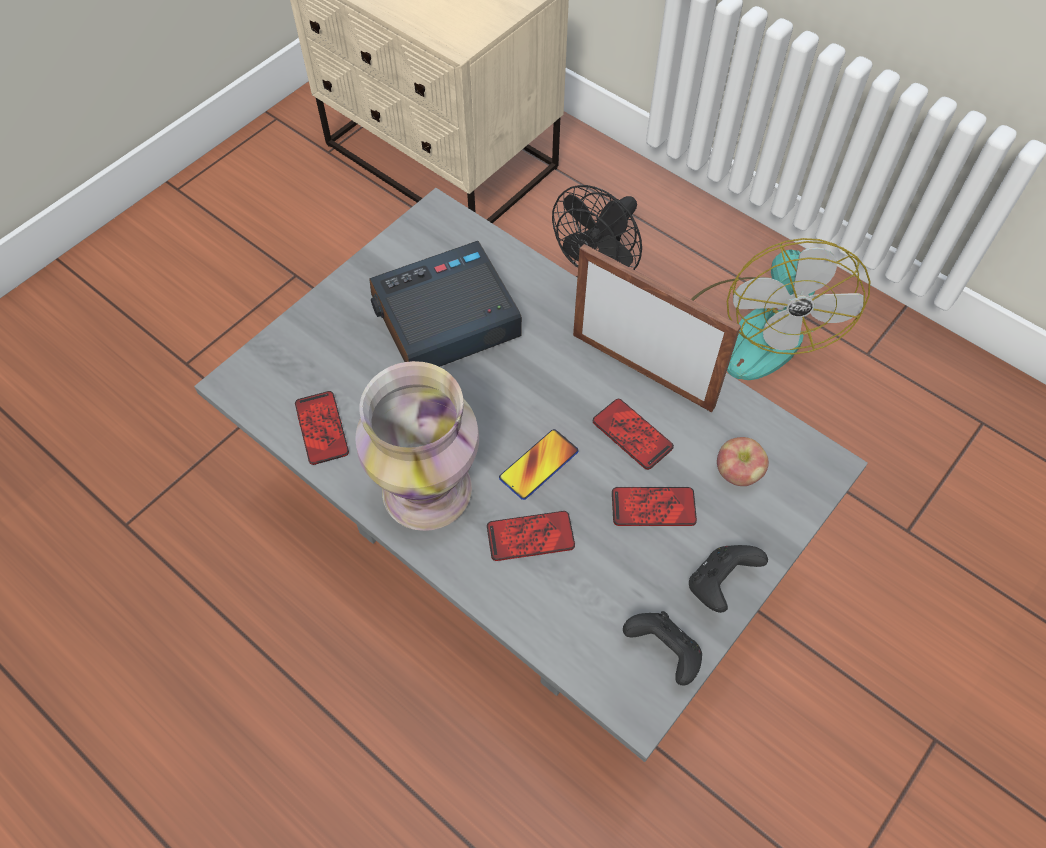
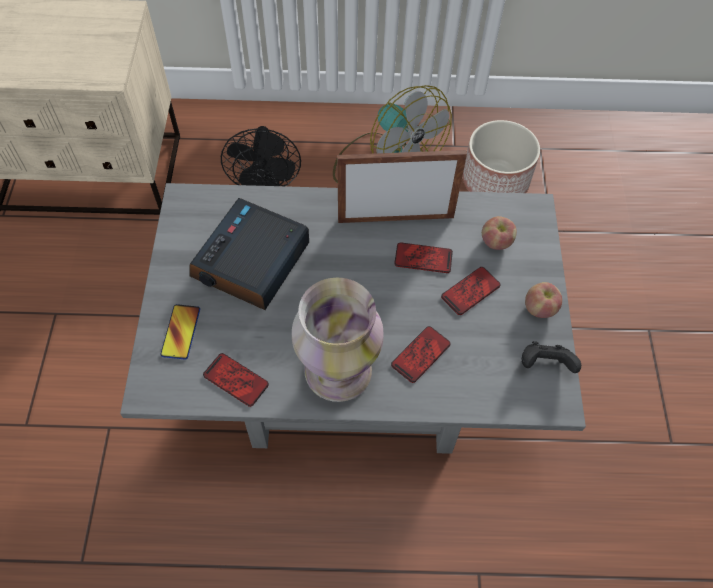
camera: 40 degrees left, 0 degrees up
(538, 465) = (388, 311): phone -> phone (181, 332)
(719, 584) = (539, 308): black game controller -> apple
(883, 426) = (494, 181): none -> planter

